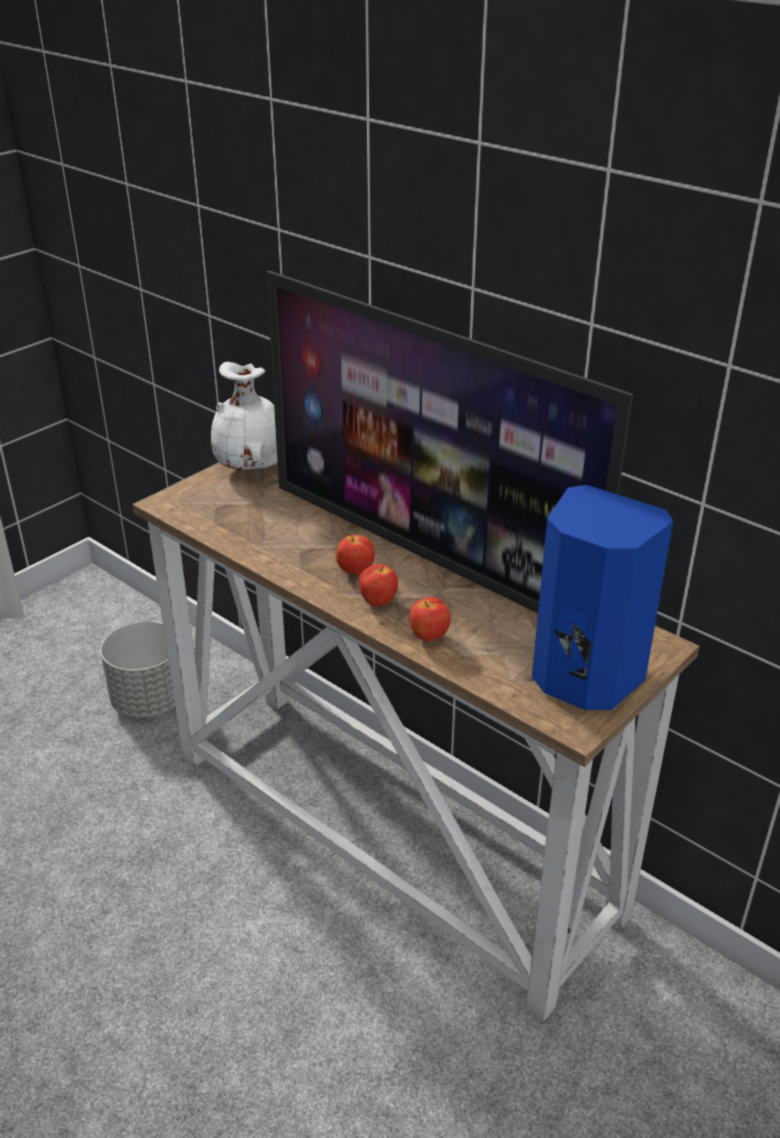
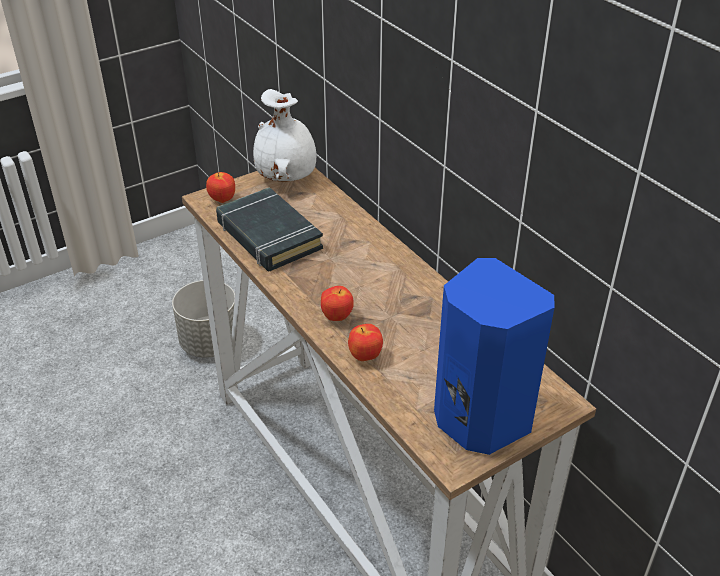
camera: 15 degrees right, 5 degrees up
(258, 531) = (268, 236): none -> black book
(355, 572) = (330, 286): apple -> apple (222, 200)
(428, 555) = (396, 280): television -> none

